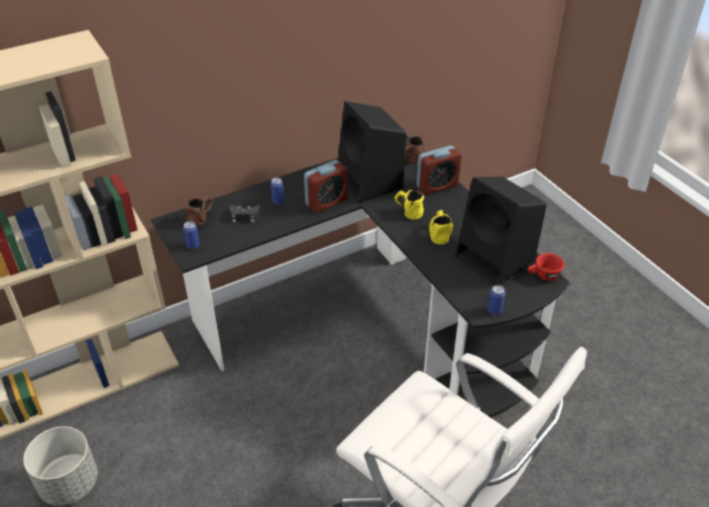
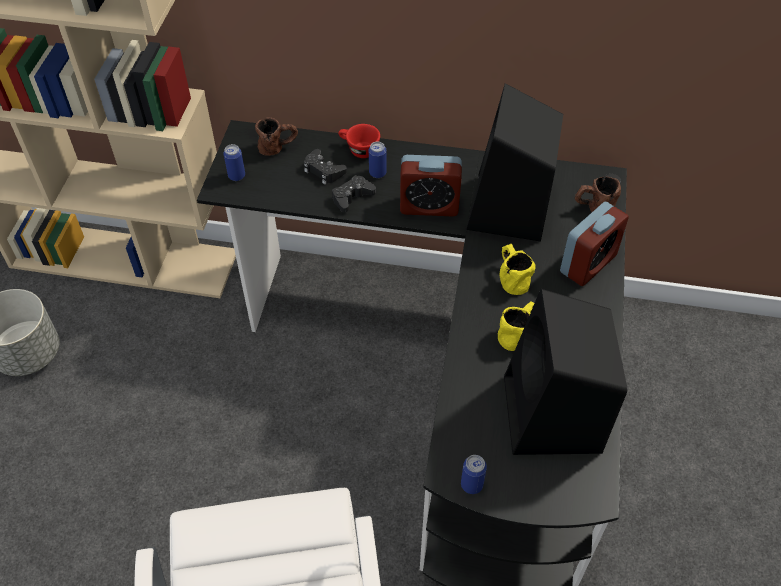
camera: 40 degrees right, 10 degrees up
(278, 220) = (352, 197): none -> black game controller
(437, 186) = (588, 264): alarm clock -> alarm clock turned 60 degrees counterclockwise
(543, 276) = (590, 483): red cup -> red cup (358, 150)

